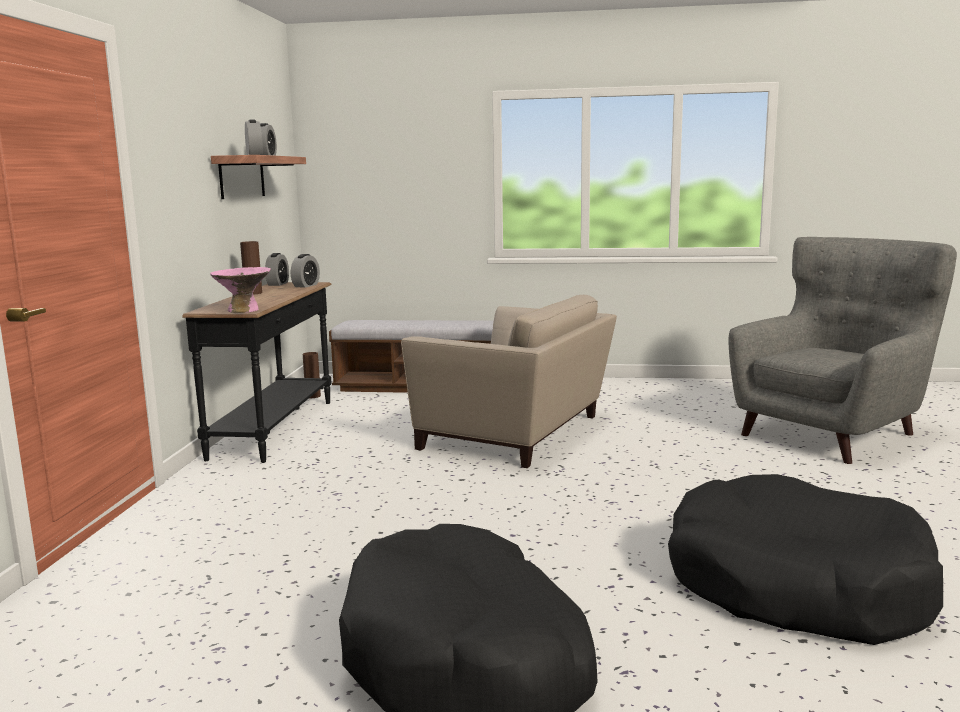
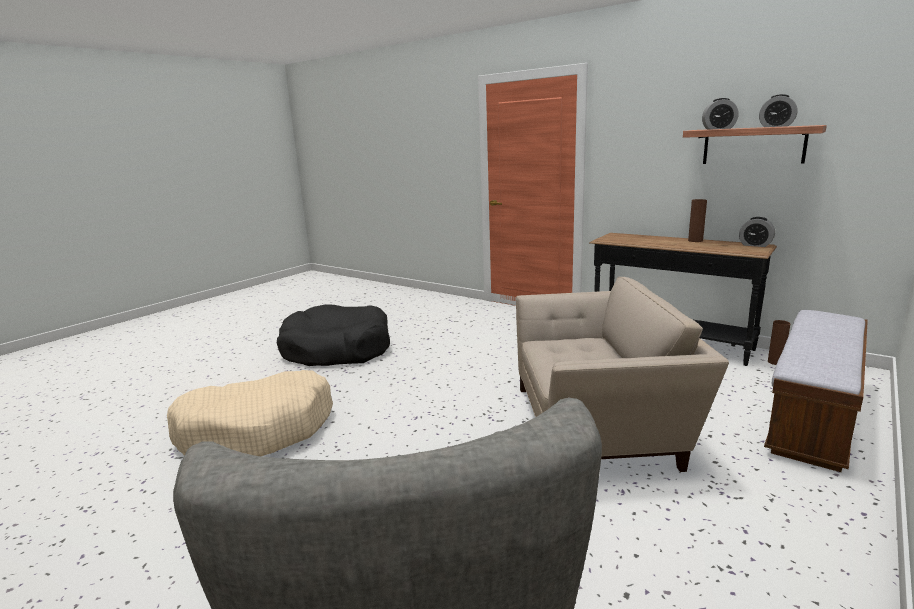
camera: 120 degrees right, 5 degrees up
(244, 310) = (608, 239): pink bowl -> none
(306, 285) = (736, 250): alarm clock -> none
(516, 433) = (599, 424): beige armchair -> beige armchair turned 150 degrees counterclockwise
(795, 585) = (257, 431): black dog bed -> beige dog bed

